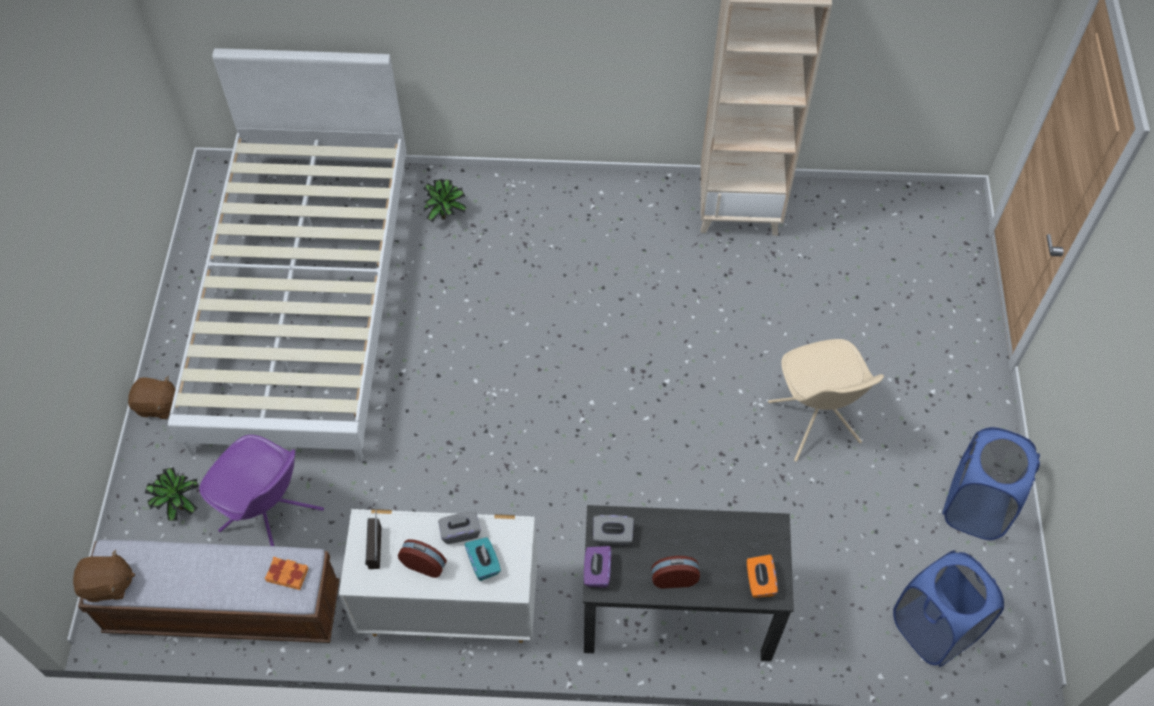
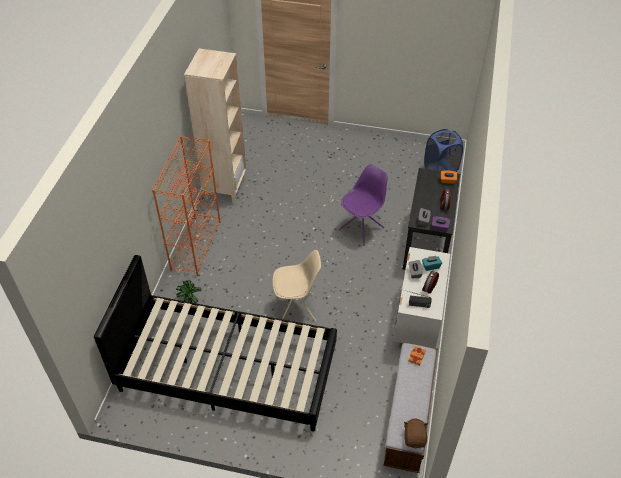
camera: 80 degrees left, 10 degrees down
(157, 406) = (279, 447): brown plush toy -> none
(179, 505) = (346, 437): potted plant -> none
(273, 521) = (362, 392): purple chair -> purple chair (362, 228)
(305, 302) = (227, 370): white bed -> black bed
(576, 195) = (196, 245): none -> orange bookcase
(814, 424) = (345, 185): beige chair -> beige chair (297, 308)
(976, 507) = (391, 148): blue laundry basket -> none

